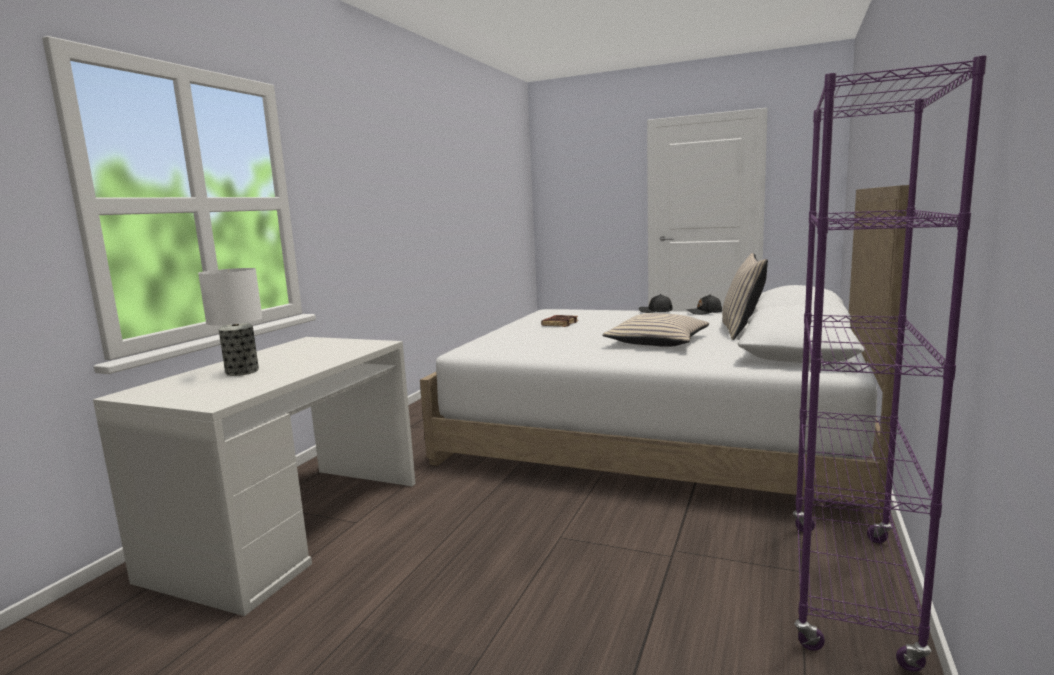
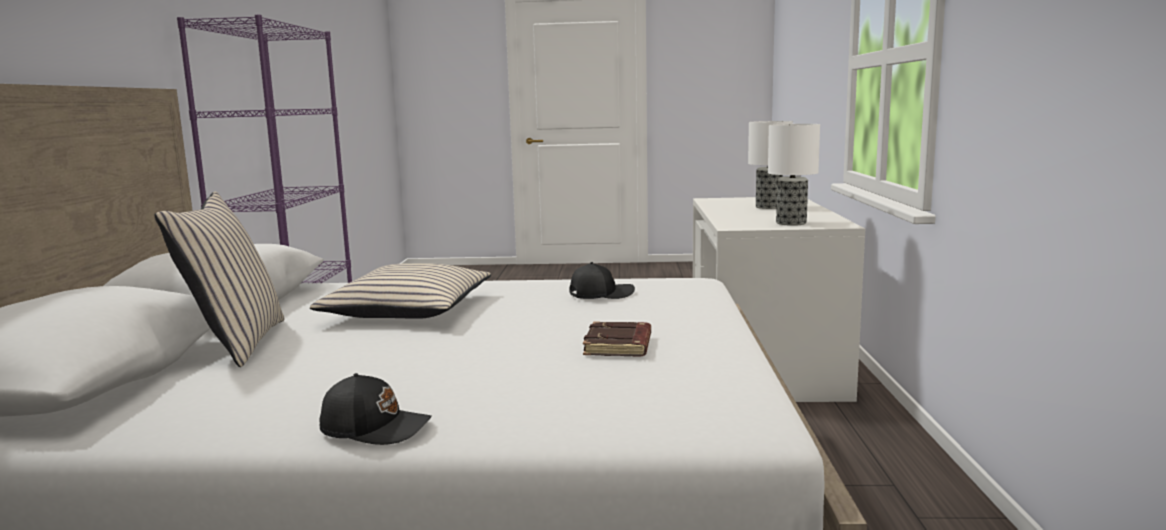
camera: 160 degrees right, 0 degrees up
(327, 344) = (790, 223): none -> table lamp
(704, 312) = (226, 427): black cap -> black cap (600, 294)

